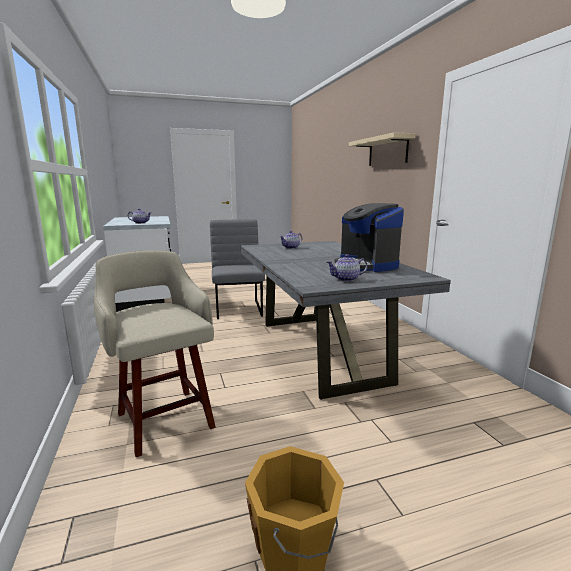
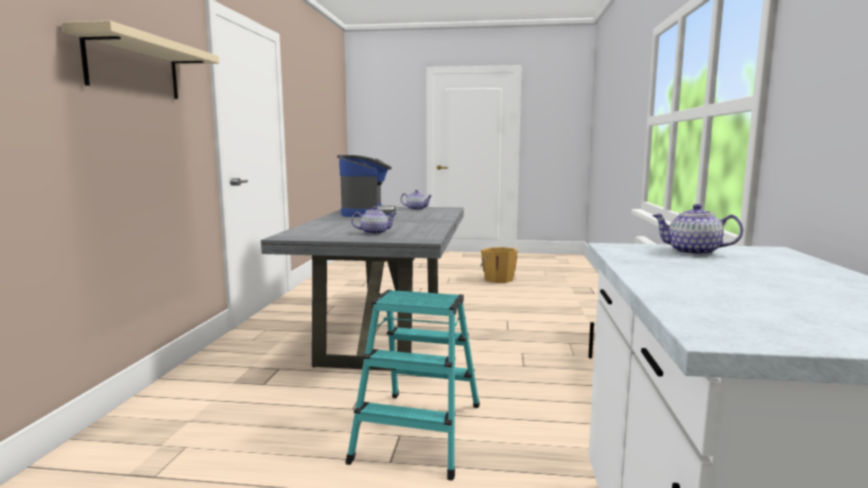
camera: 155 degrees left, 5 degrees down
(164, 418) = (558, 312): beige stool -> none
(238, 308) = (419, 431): grey chair -> turquoise step ladder

